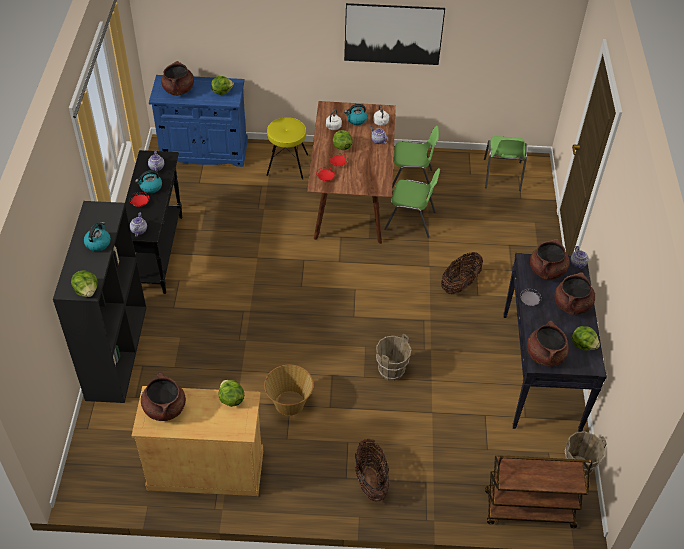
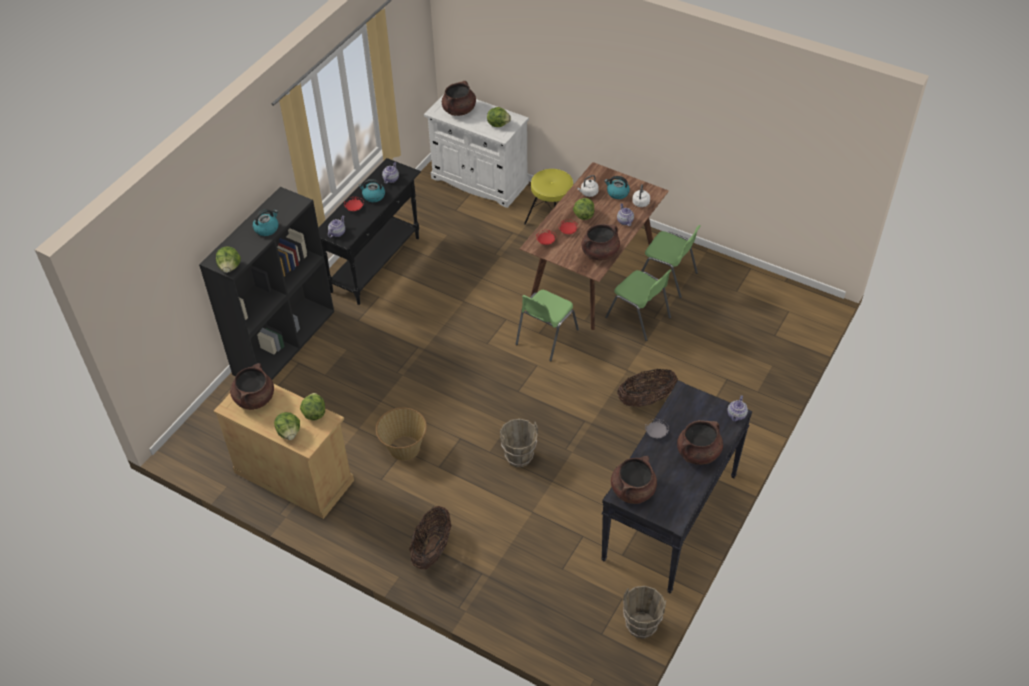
camera: 30 degrees right, 0 degrees up
(204, 151) = (479, 181): blue cabinet -> white cabinet
(393, 34) = (677, 113): picture -> none
(502, 175) = (770, 304): green chair -> green chair (545, 337)
(528, 510) = (563, 643): brown cart -> none
(547, 270) = (697, 409): brown cooking pot -> brown cooking pot (600, 253)
(583, 344) = (680, 496): lettuce -> lettuce (289, 432)

